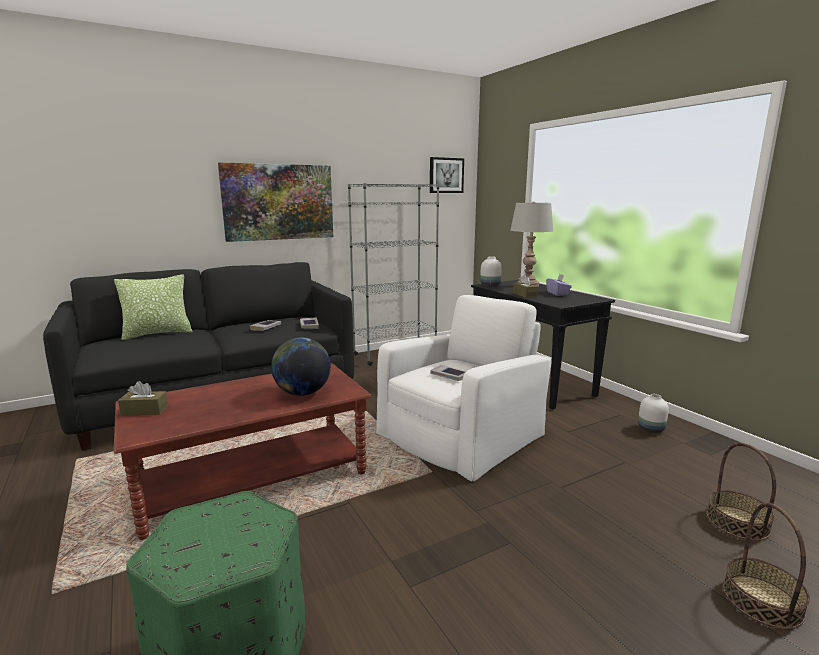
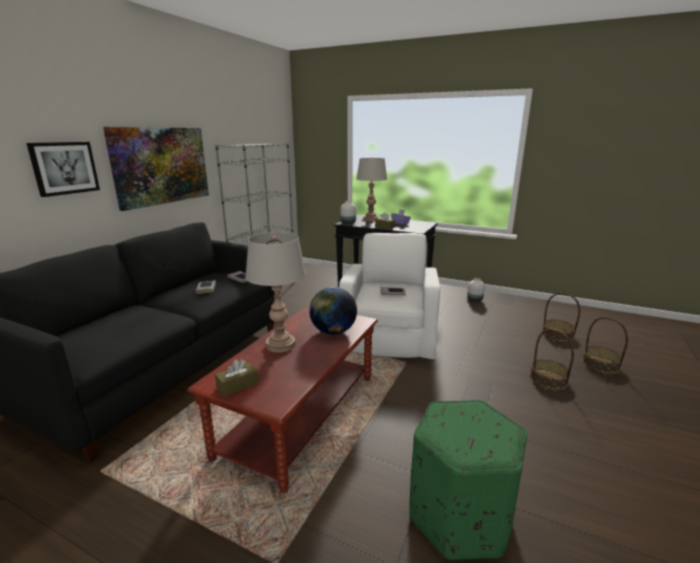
camera: 35 degrees left, 5 degrees up
(158, 333) = (103, 319): pillow -> none
(237, 390) = (280, 345): none -> grey table lamp
(446, 175) = (276, 134): picture -> picture (64, 168)
(613, 576) = (548, 379): none -> basket

